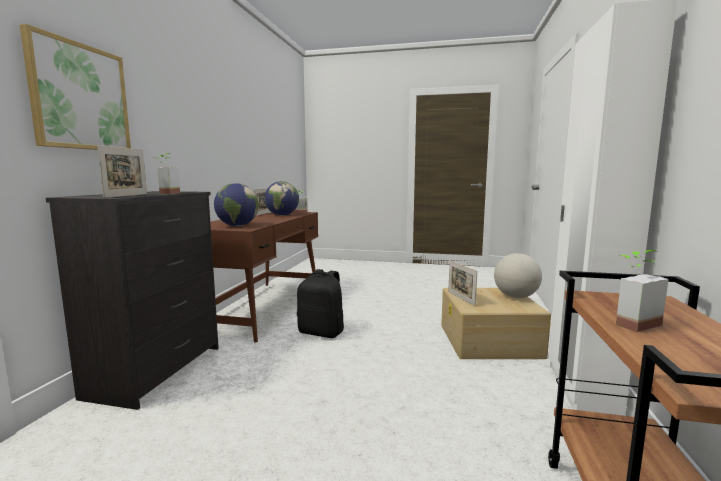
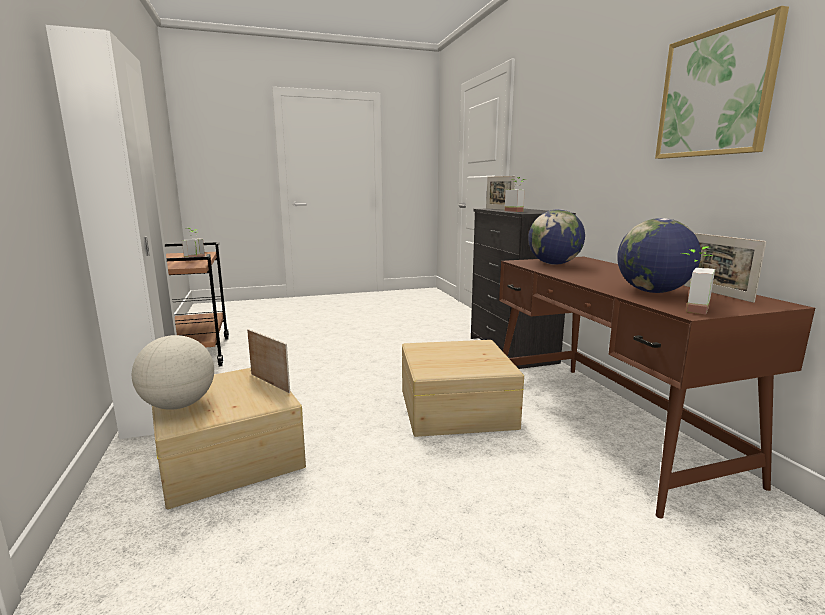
camera: 150 degrees right, 5 degrees up
(80, 97) = (544, 138): picture -> picture (715, 93)
(322, 332) = (455, 407): black backpack -> beige storage box

